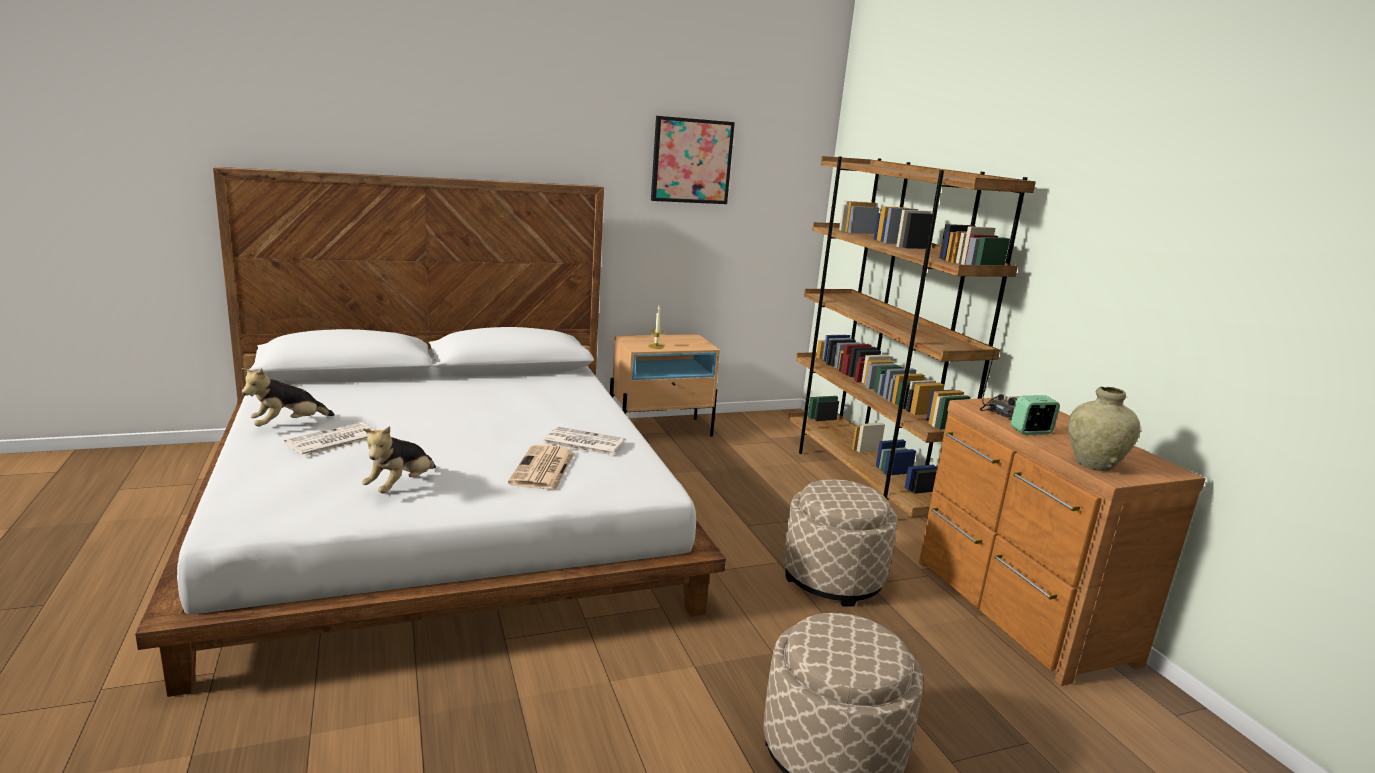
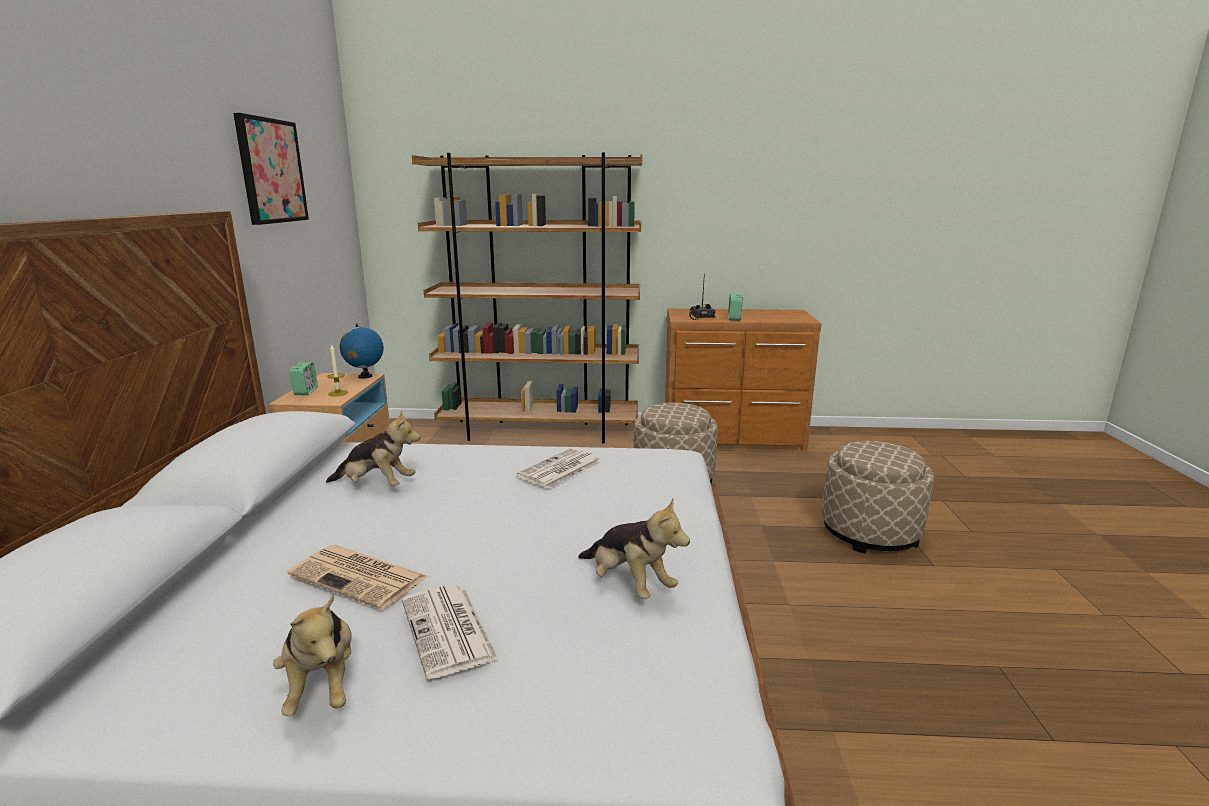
camera: 65 degrees left, 0 degrees up
(518, 394) = (376, 485): none -> plush toy
(543, 469) = (617, 496): newspaper -> newspaper (360, 576)
(649, 338) = (305, 392): none -> alarm clock
(703, 346) = (365, 376): none -> globe
(1093, 464) = (787, 319): beige vase -> none

